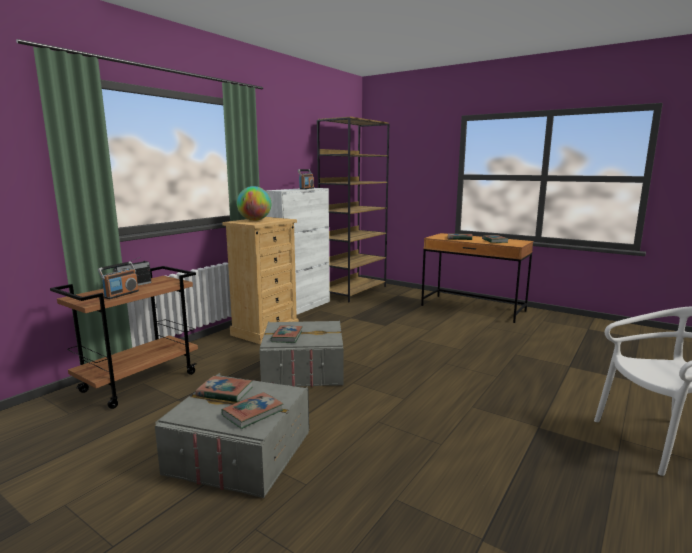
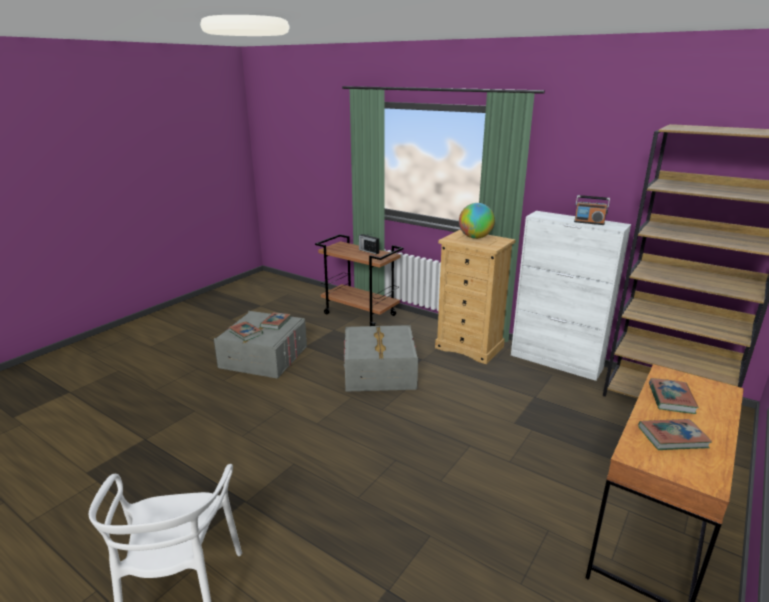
camera: 90 degrees right, 10 degrees up
(121, 294) = (345, 252): radio -> none
(287, 336) = (369, 335): book -> none

